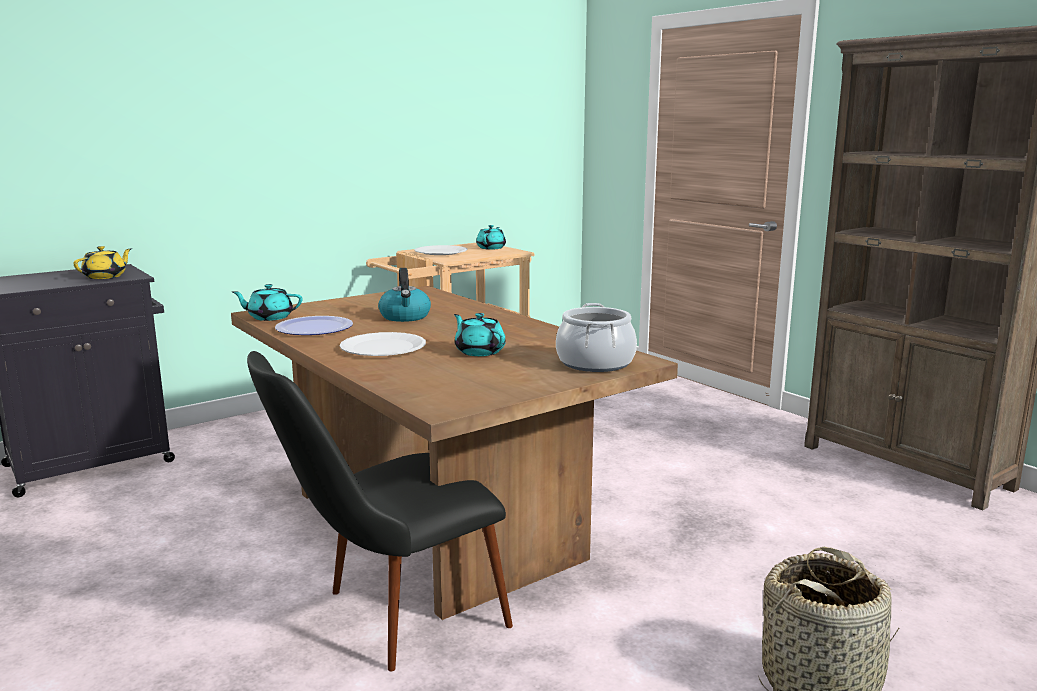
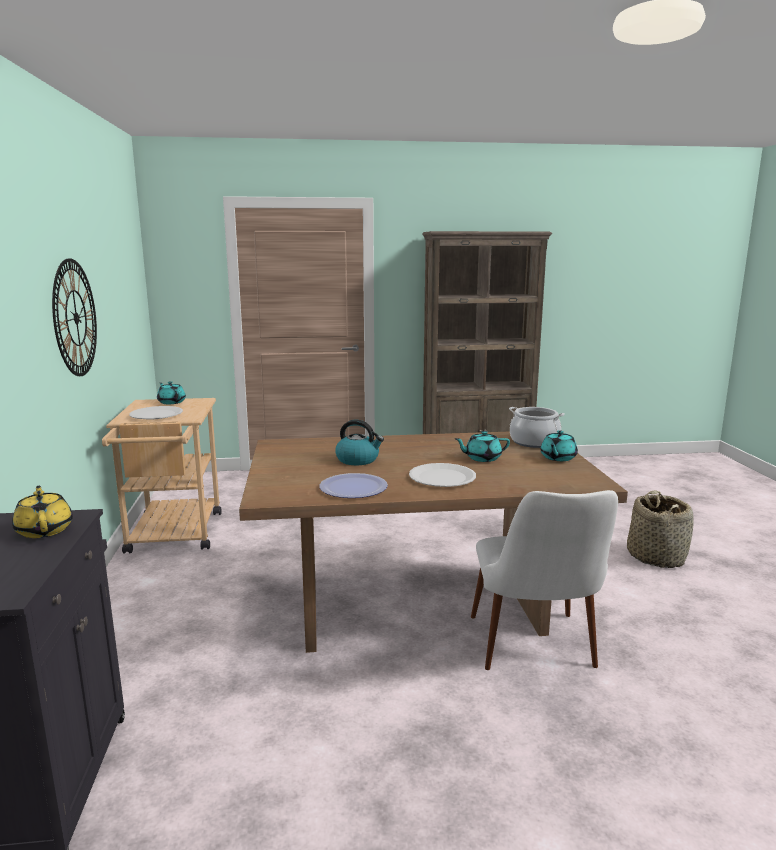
camera: 60 degrees left, 0 degrees up
(269, 317) = (288, 497): turquoise teapot -> turquoise teapot (557, 458)
(367, 143) = (75, 318): none -> wall clock
(388, 619) = (536, 654): black chair -> white chair

